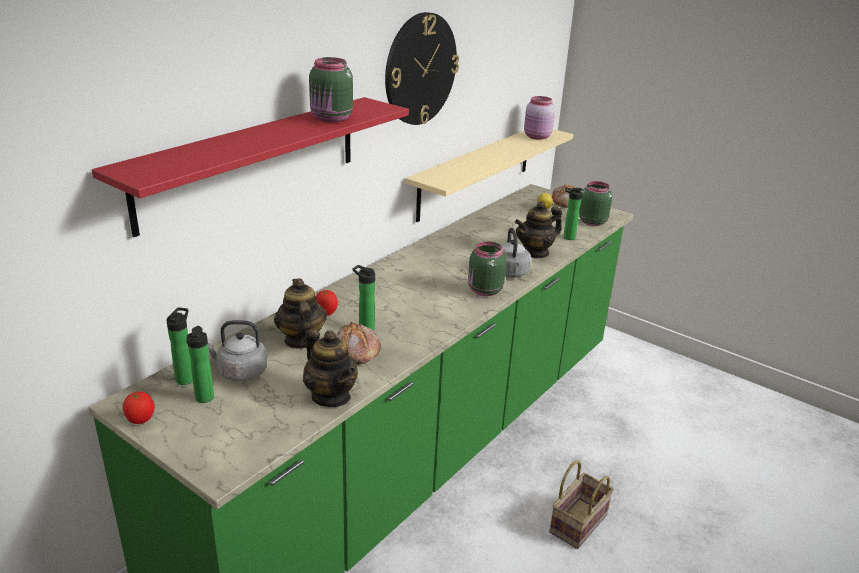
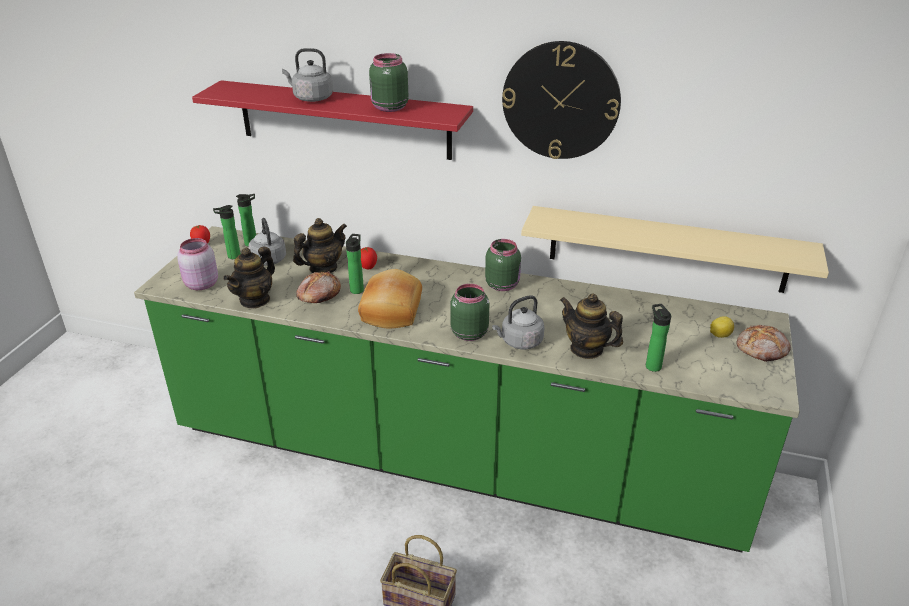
camera: 70 degrees right, 5 degrees up
(251, 139) = (311, 98): none -> grey kettle
(420, 319) = (390, 311): none -> bread
(537, 137) = (770, 250): pink jar -> pink jar (200, 284)
(592, 222) = (723, 378): green jar -> green jar (502, 285)

